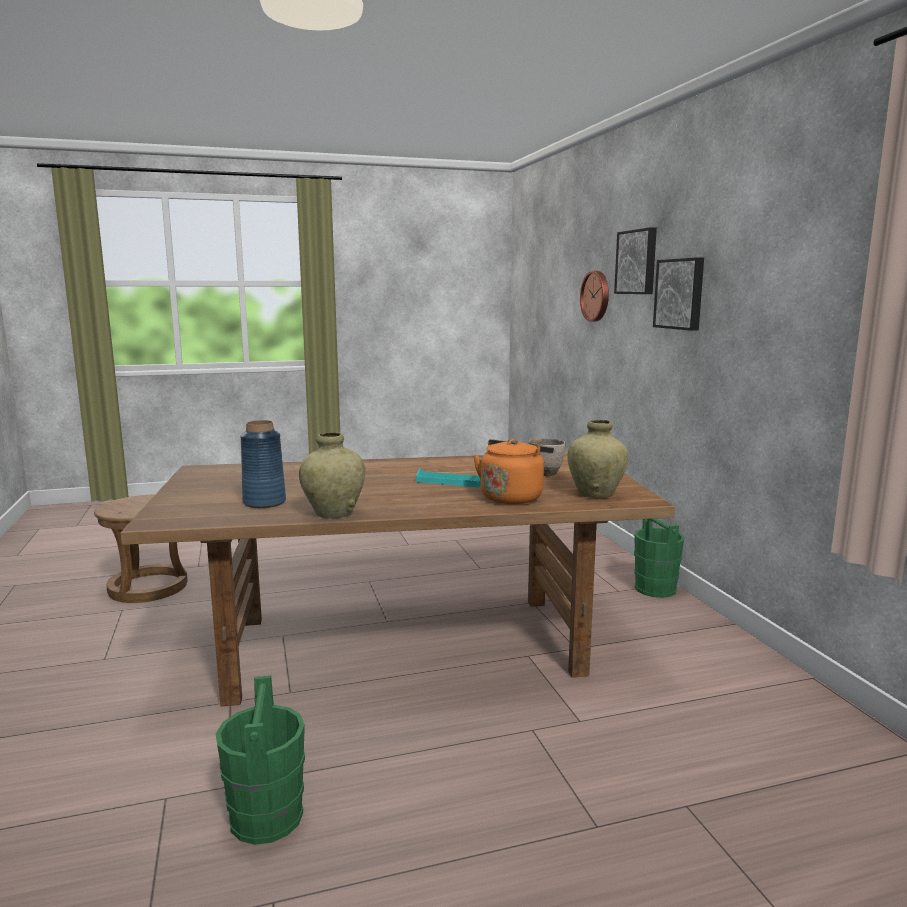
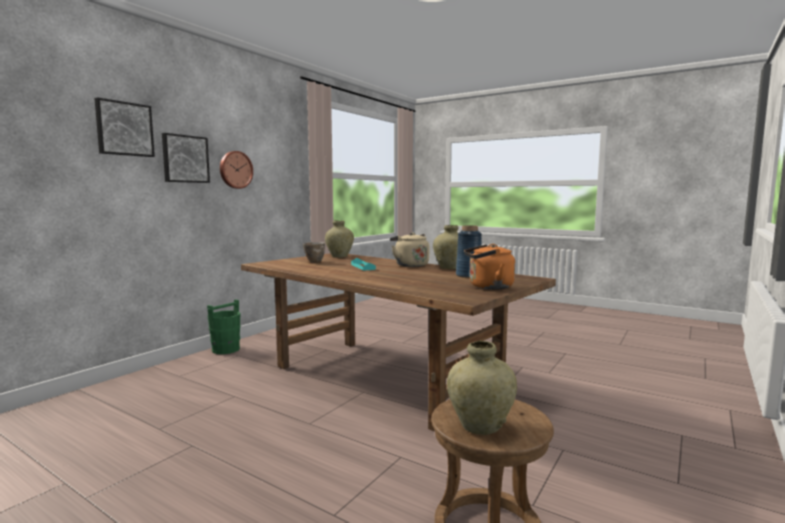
camera: 130 degrees left, 5 degrees down
(143, 501) = (480, 426): none -> beige vase
(266, 816) = (515, 357): green bucket -> none
(412, 504) = (410, 265): none -> beige kettle
(513, 497) = (367, 260): orange kettle -> orange kettle (488, 287)
(596, 296) = (46, 152): wall clock -> wall clock (235, 170)

